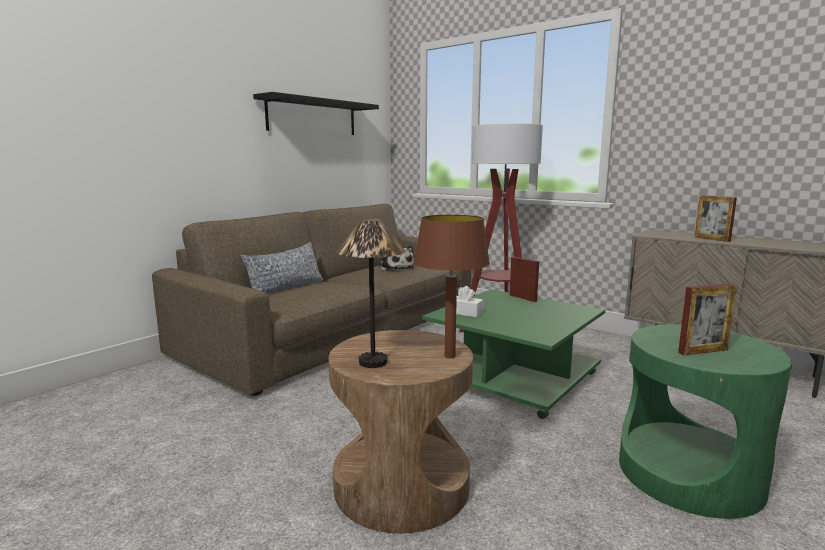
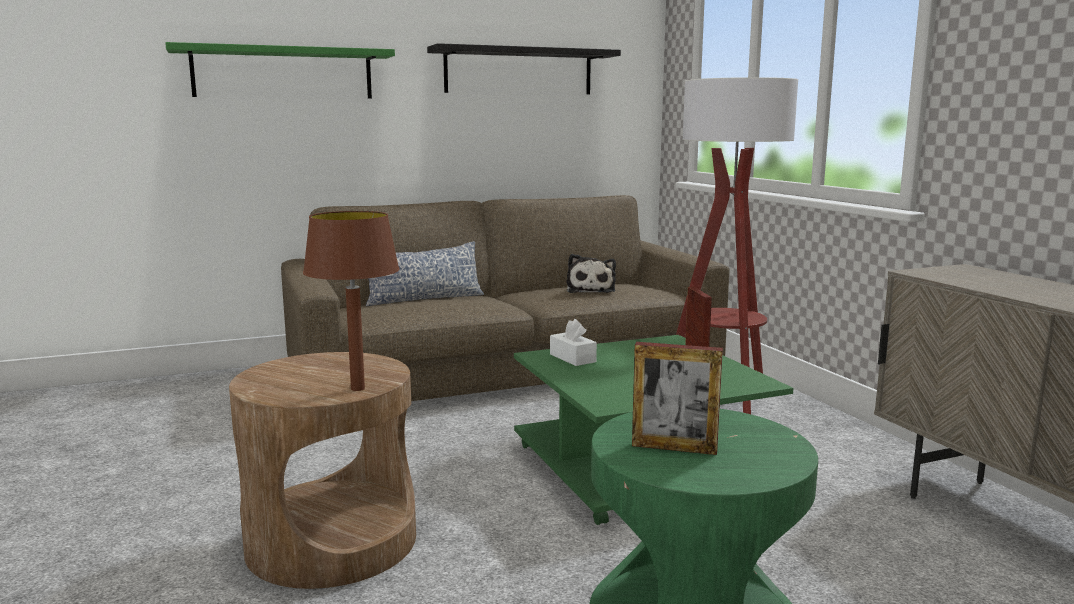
camera: 30 degrees right, 0 degrees up
(144, 109) = (283, 73): none -> green shelf
(373, 362) = (276, 379): table lamp -> none
(712, 239) = (1019, 290): picture frame -> none

